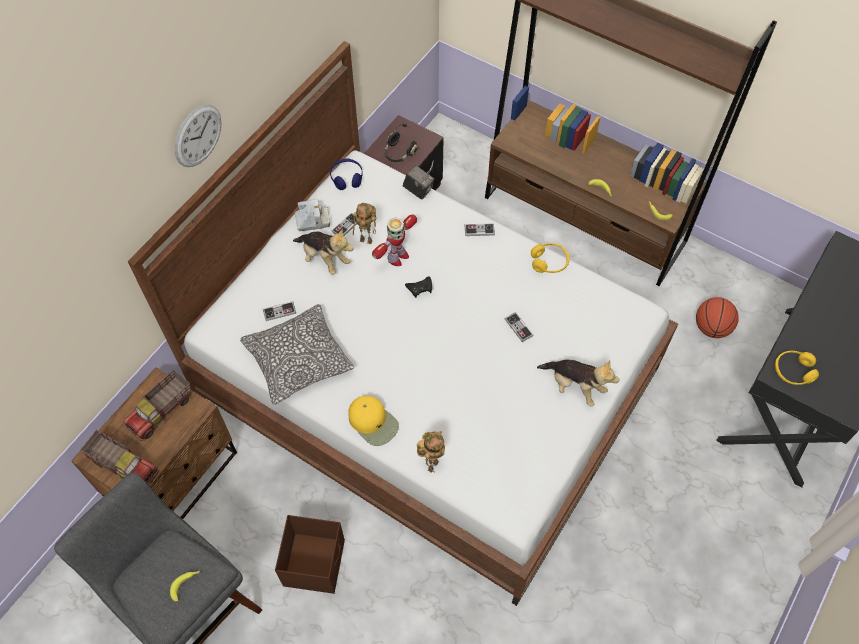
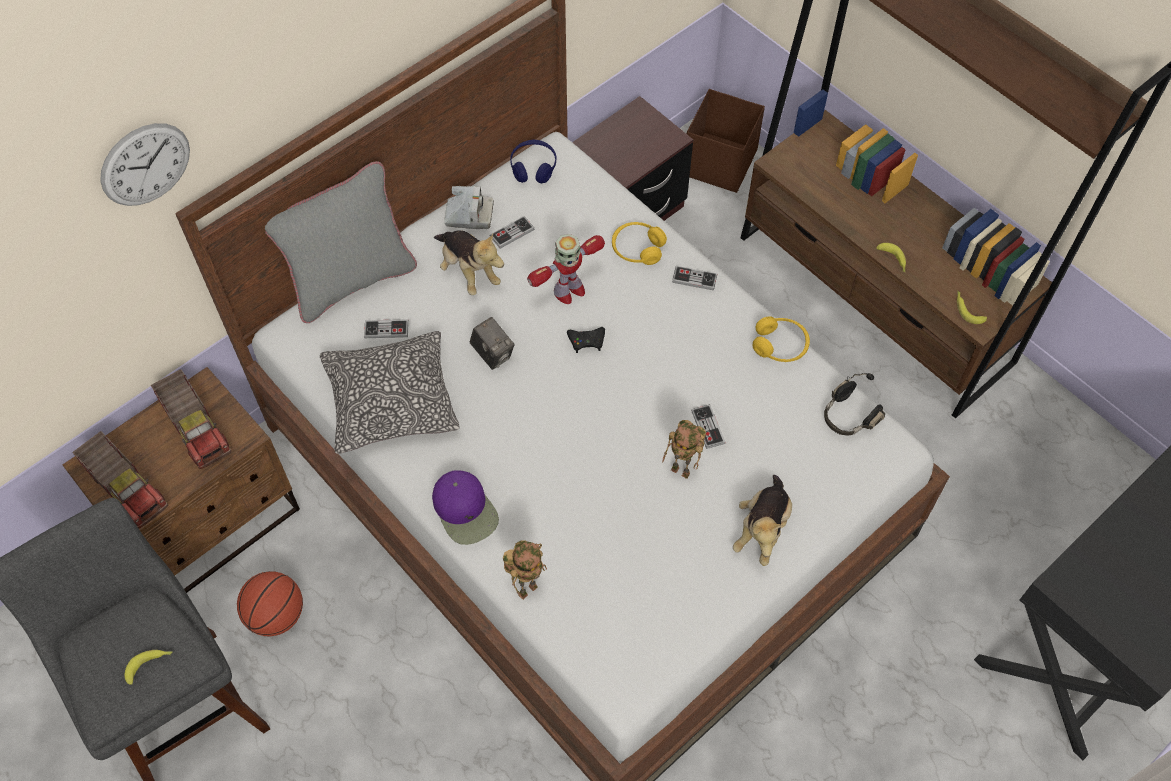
camera: 15 degrees right, 0 degrees up
(162, 411) = (197, 428): toy truck -> toy truck turned 90 degrees counterclockwise
(198, 136) = (307, 63): wall clock -> wall clock (145, 164)
(244, 283) = (351, 281): none -> grey pillow
(315, 562) = (358, 683): brown storage box -> brown storage box (721, 162)
(367, 240) = (535, 258): toy robot -> toy robot (682, 471)
(373, 422) = (465, 510): yellow cap -> purple cap
(399, 153) = (624, 149): black headphones -> black headphones (848, 416)
(418, 190) = (626, 205): camera -> camera (493, 354)
(575, 386) = (762, 529): plush toy -> plush toy turned 60 degrees clockwise
(711, 327) = (1015, 495): basketball -> basketball (276, 615)
(793, 371) = (1090, 585): yellow headphones -> yellow headphones (637, 249)

